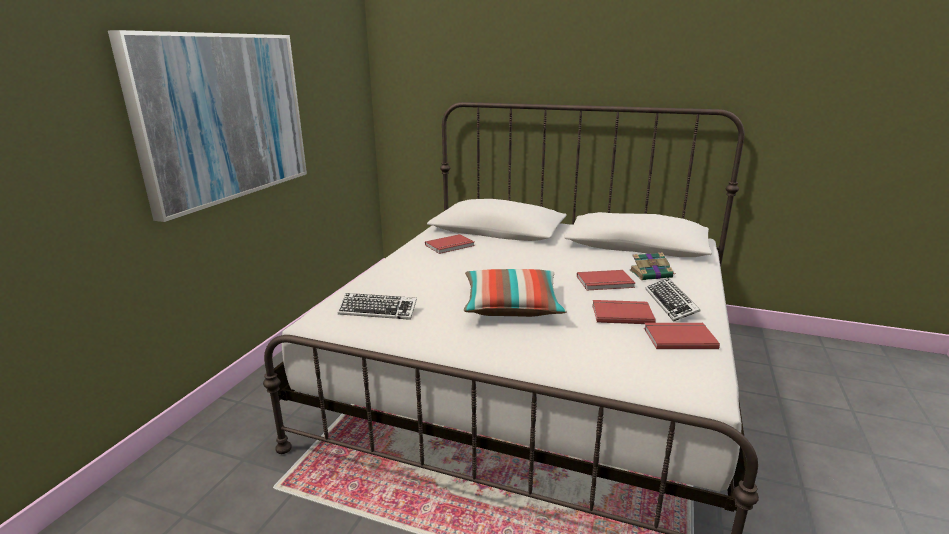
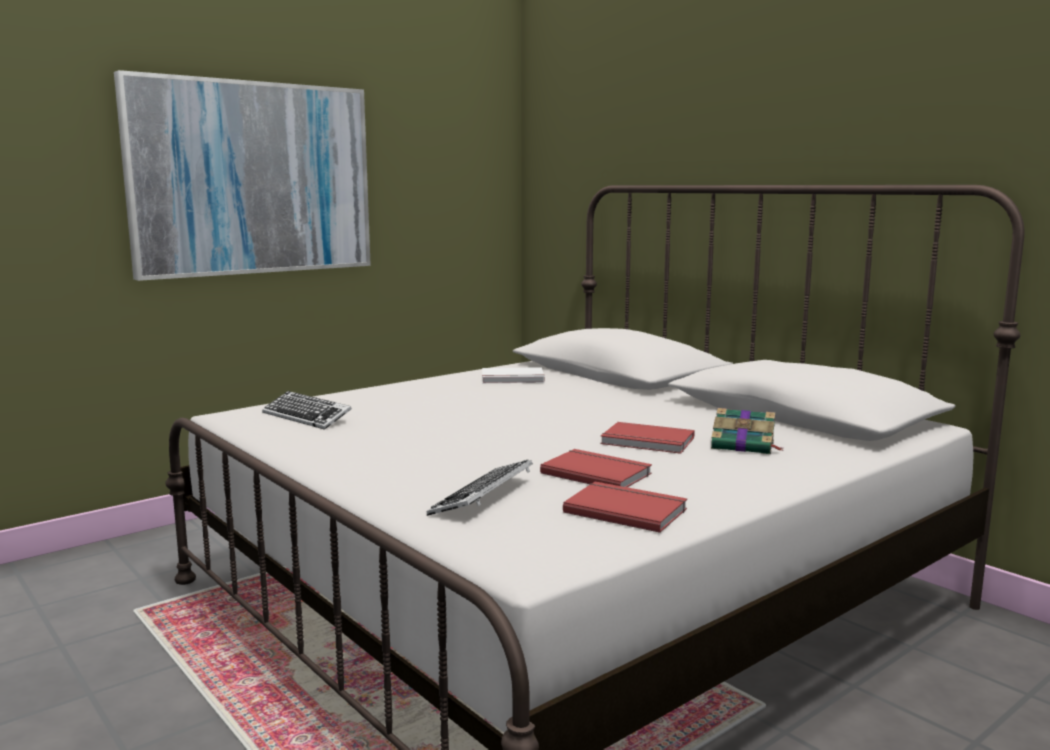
camera: 30 degrees right, 10 degrees down
(450, 246) = (513, 379): red book -> white book
(512, 306) = (464, 440): pillow -> none
(671, 303) = (699, 478): keyboard -> keyboard (483, 497)

